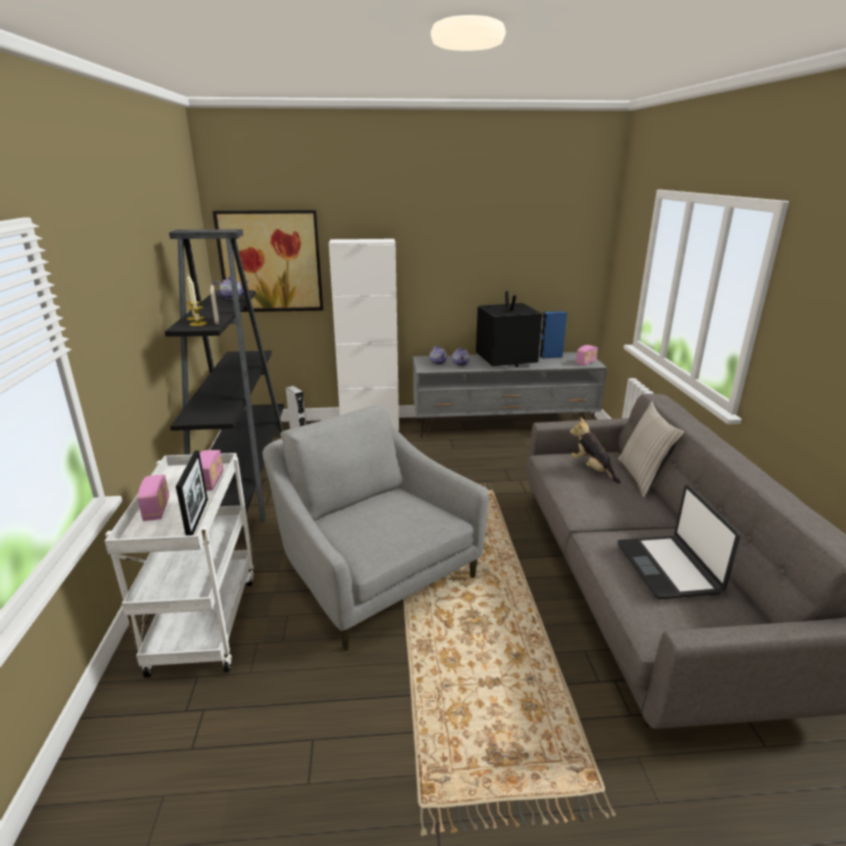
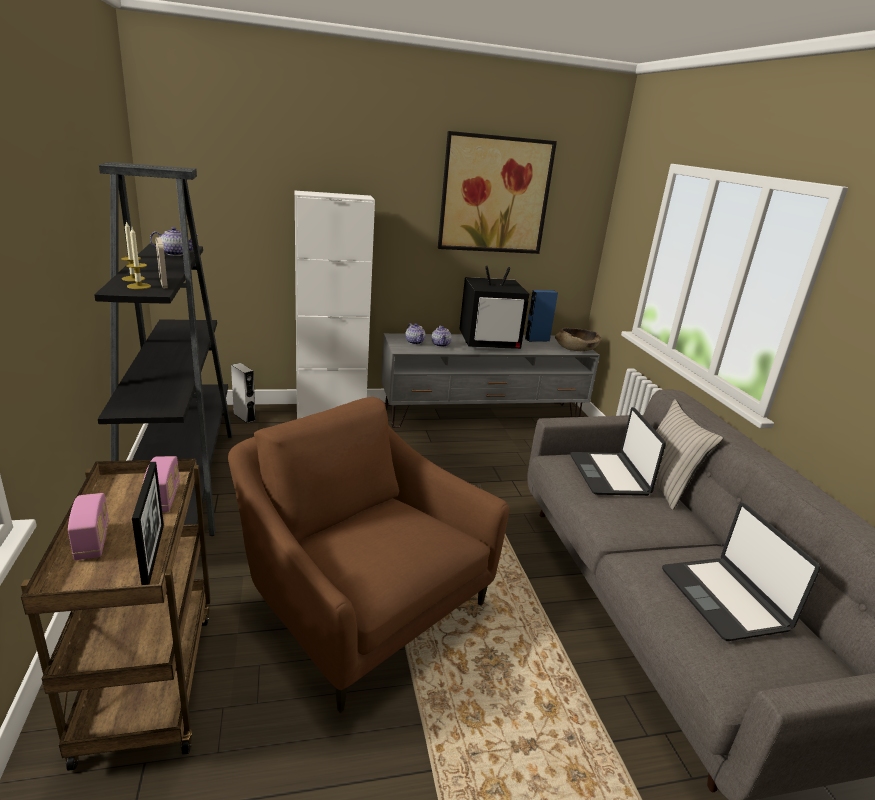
camera: 10 degrees left, 0 degrees up
(204, 621) = (147, 679): white cart -> brown cart
(270, 262) = (218, 212): picture -> picture (495, 195)
(372, 572) = (359, 601): grey armchair -> brown armchair
(505, 361) = (489, 343): television -> television turned 105 degrees clockwise
(586, 363) = (576, 348): radio -> brown bowl
(592, 469) = (609, 475): plush toy -> laptop

